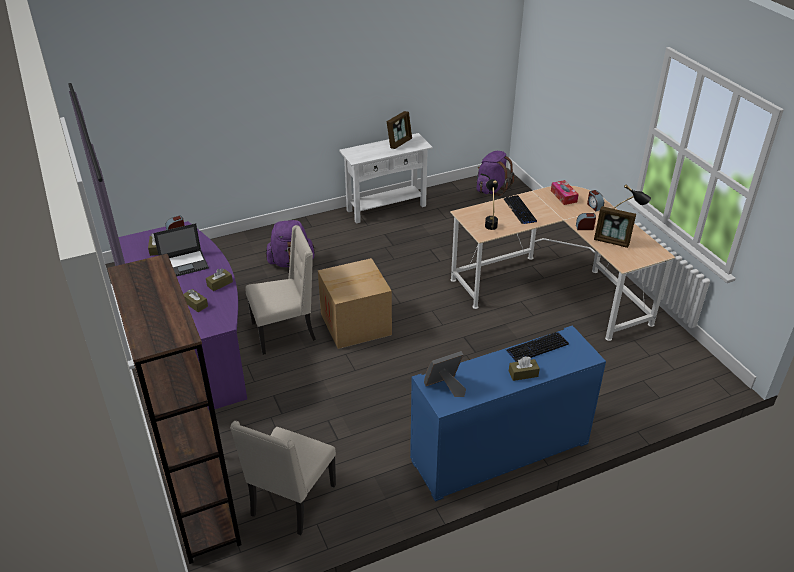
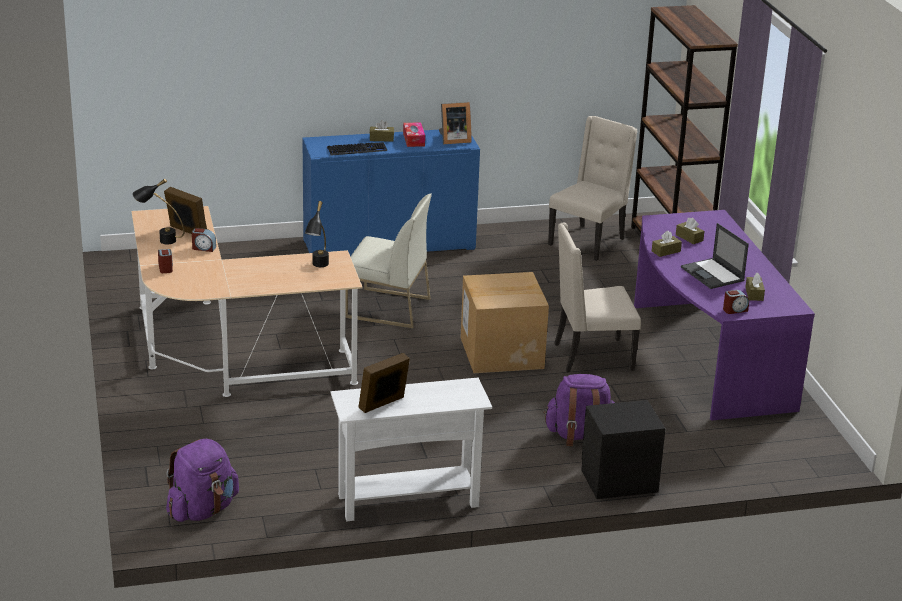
camera: 170 degrees left, 10 degrees down
(184, 264) = (713, 274): laptop -> laptop turned 105 degrees counterclockwise
(266, 235) = (619, 481): none -> black nightstand
(462, 358) = (387, 308): none -> white chair
(520, 210) = (268, 275): keyboard -> none
(563, 196) = (194, 284): tissue box -> tissue box (413, 139)

